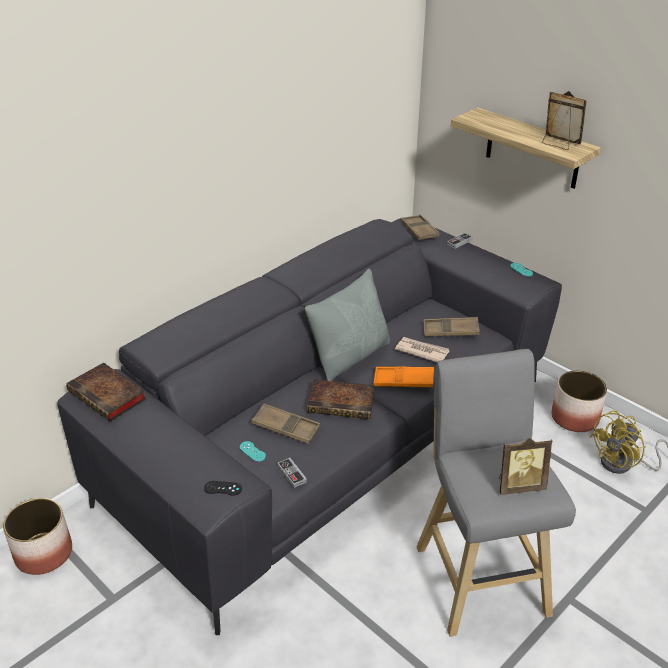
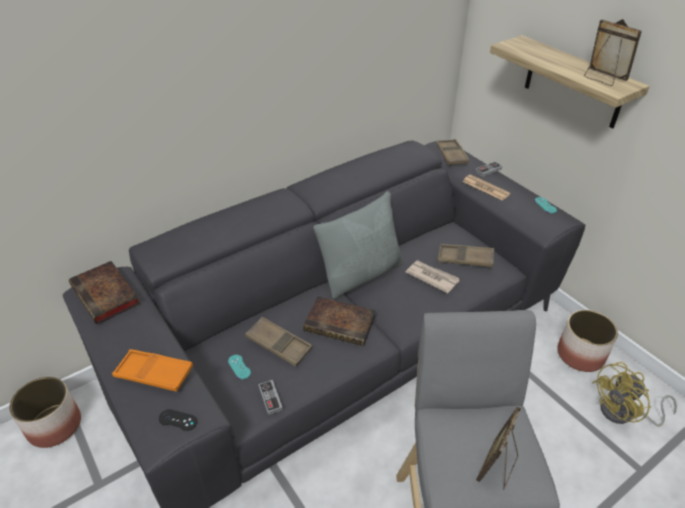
camera: 10 degrees right, 5 degrees up
(403, 381) = (407, 307): orange tray -> orange tray (154, 374)
(460, 259) = (485, 188): none -> newspaper
(519, 485) = (497, 467): picture frame -> picture frame turned 120 degrees clockwise

